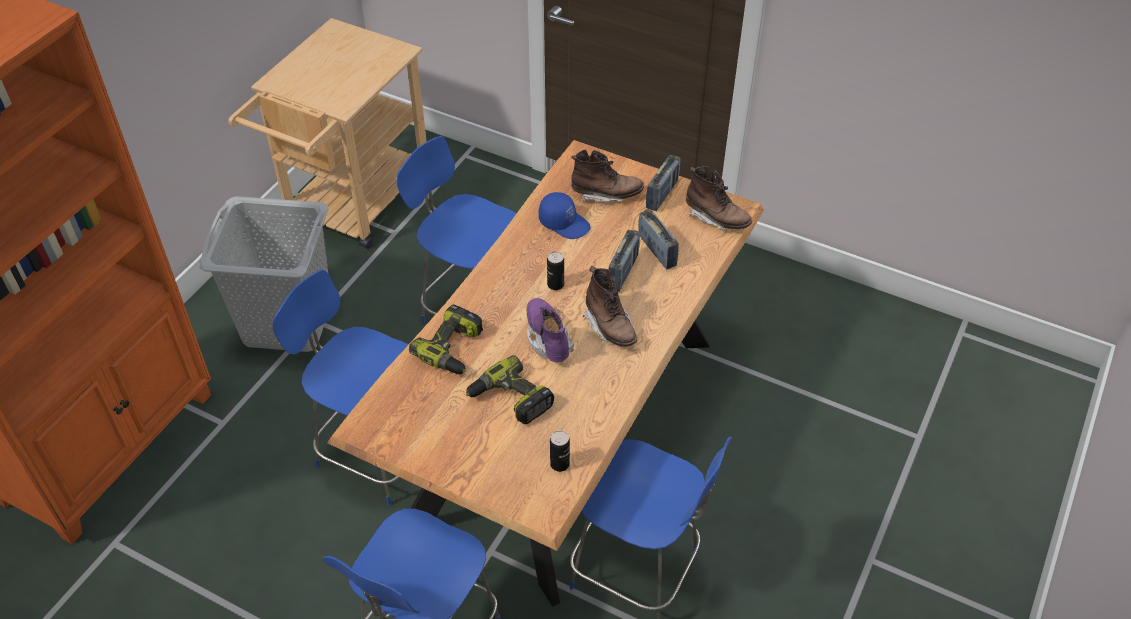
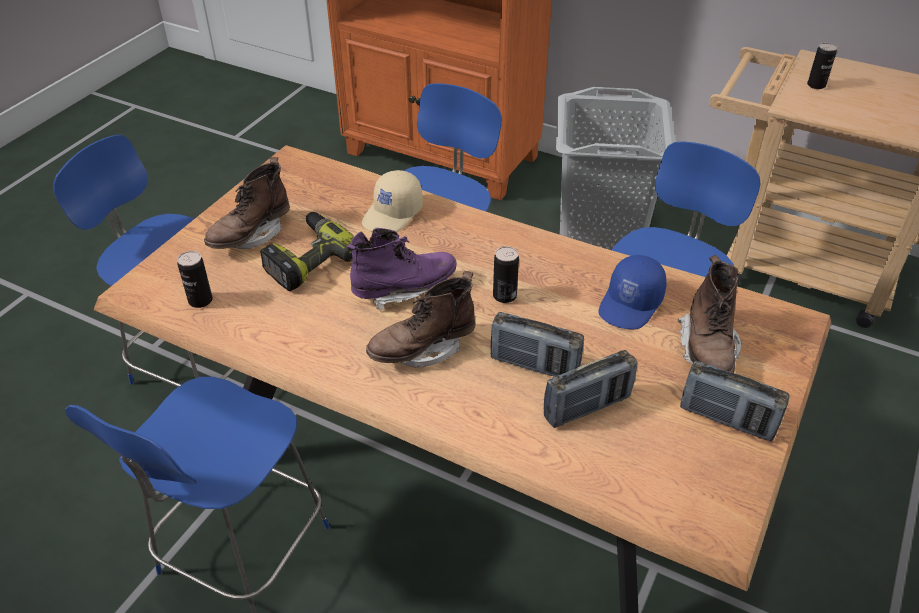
camera: 90 degrees right, 5 degrees down
(314, 89) = (816, 85): none -> can
(453, 349) = (393, 214): power drill -> beige cap
(716, 218) = (684, 494): brown boot -> brown boot (251, 235)

